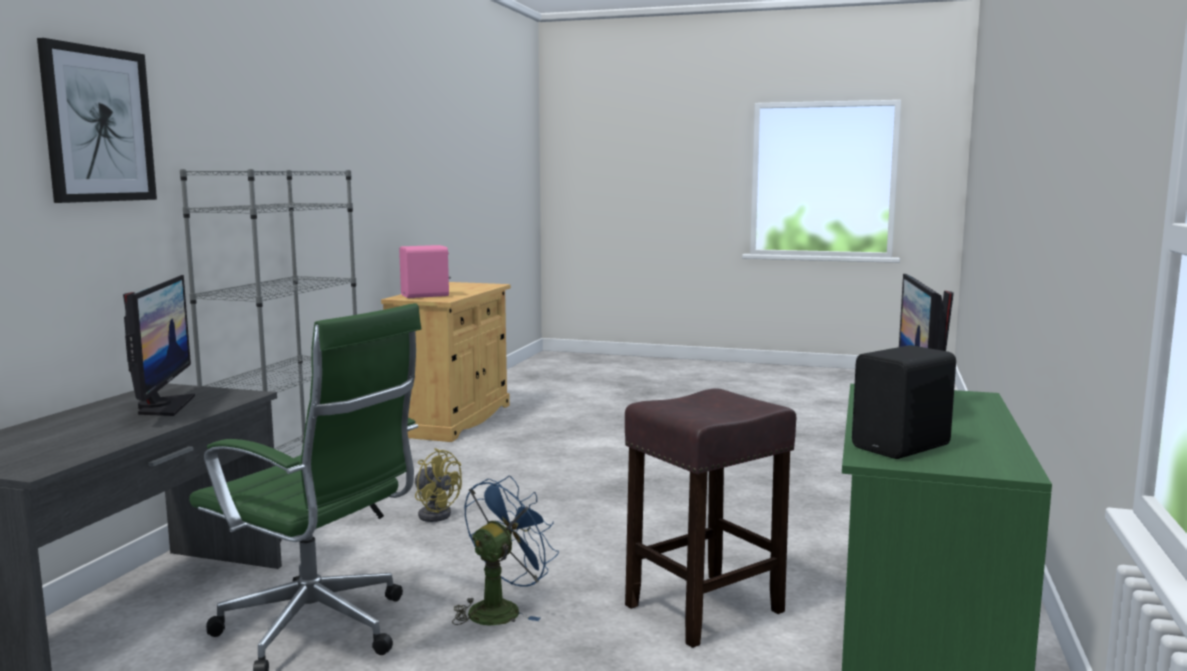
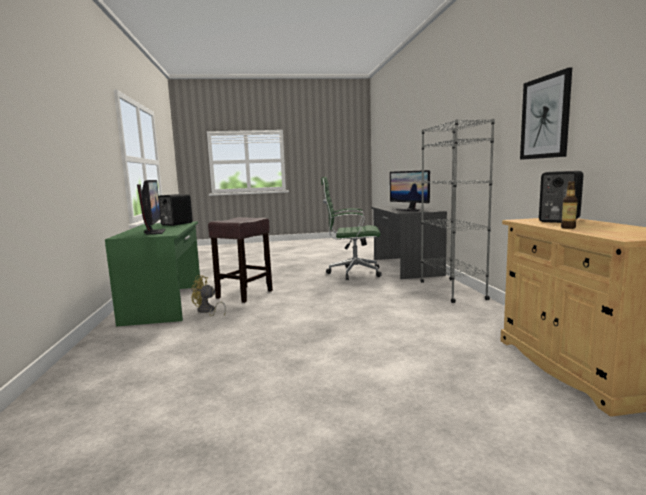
camera: 155 degrees right, 0 degrees up
(98, 125) = (443, 117): picture -> picture (545, 117)
(426, 296) = (557, 220): pink speaker -> black speaker
(435, 513) = (392, 300): yellow fan -> yellow fan (207, 311)
(471, 291) = (568, 228): none -> bottle
(501, 609) = (311, 283): blue fan -> none

